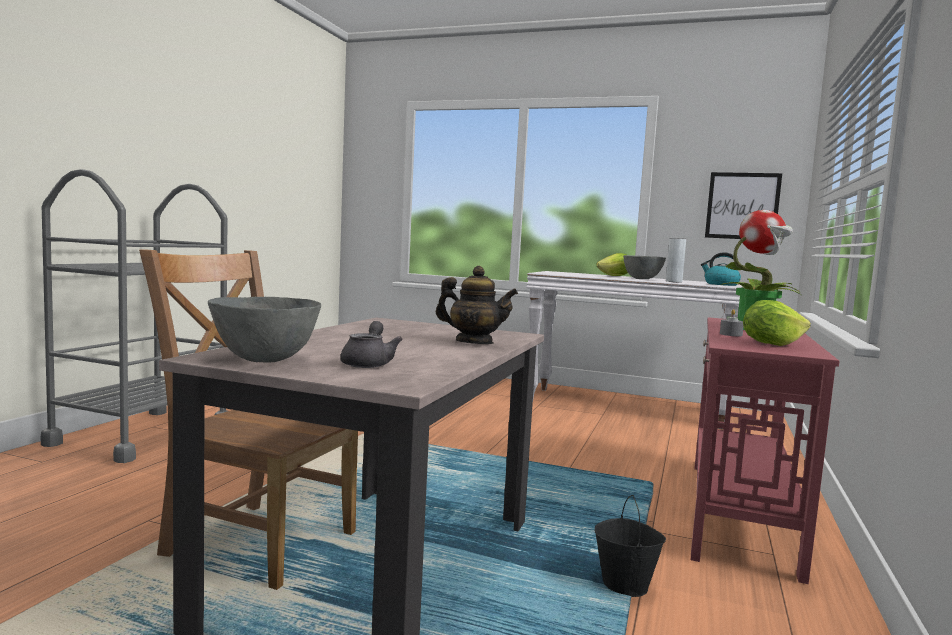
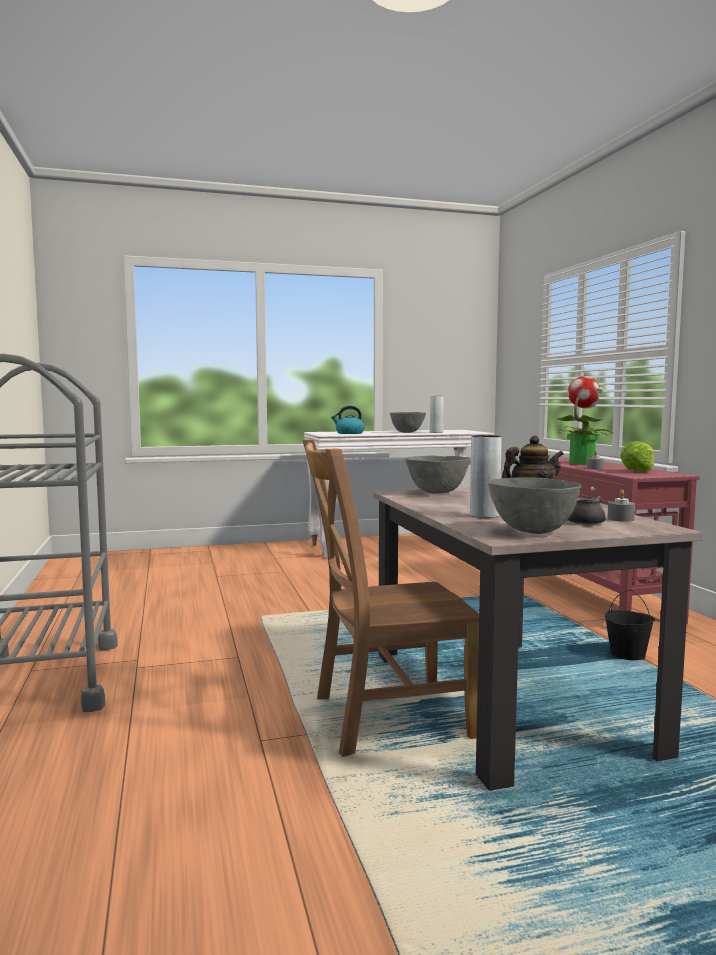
camera: 35 degrees left, 0 degrees up
(323, 344) = (484, 515): none -> grey vase
(417, 325) = (437, 492): none -> grey bowl
(420, 370) = (620, 519): none -> grey candle
(615, 276) = (376, 431): lettuce -> none
(720, 284) = (466, 431): kettle -> kettle (349, 433)
(742, 206) = (453, 365): picture -> none

